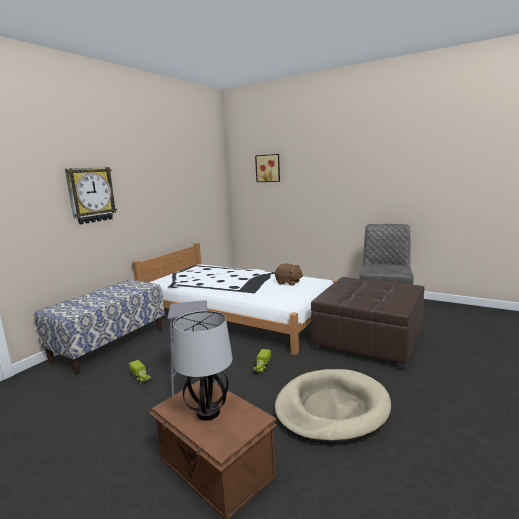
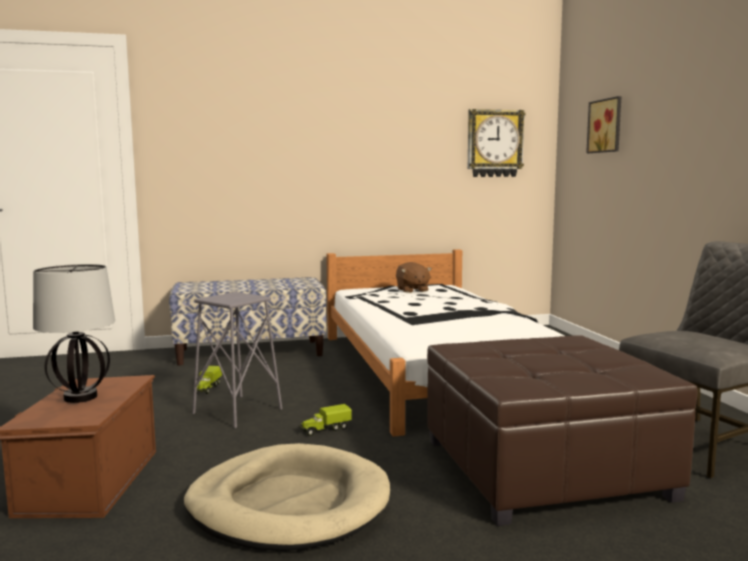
camera: 45 degrees right, 5 degrees down
(91, 195) = (275, 152): wall clock -> wall clock (494, 143)
(288, 282) = (494, 326): brown plush toy -> brown plush toy (412, 290)

